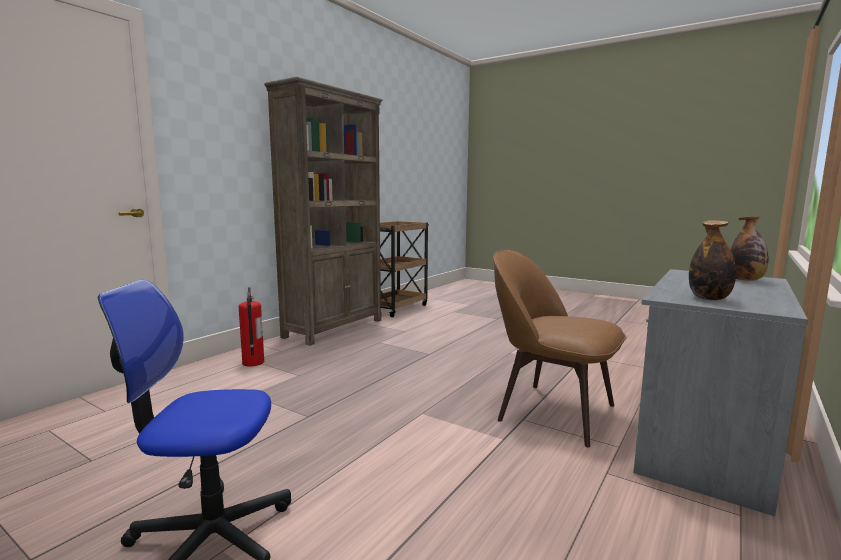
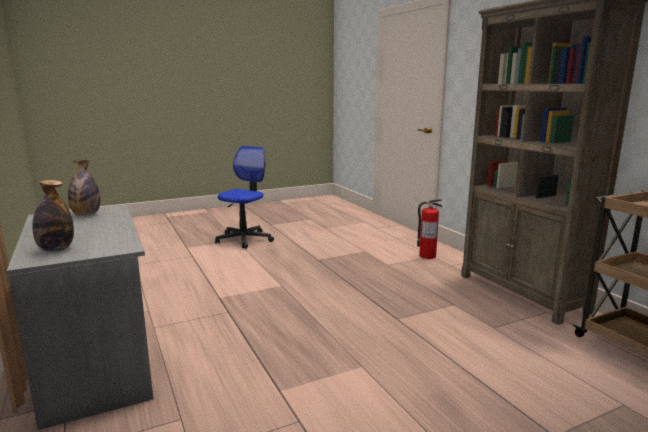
camera: 120 degrees right, 5 degrees up
(551, 411) = (221, 327): brown chair -> none

